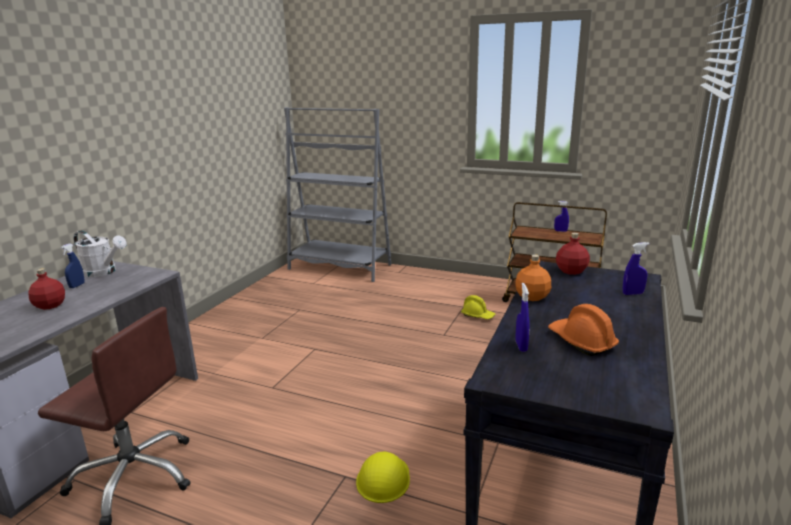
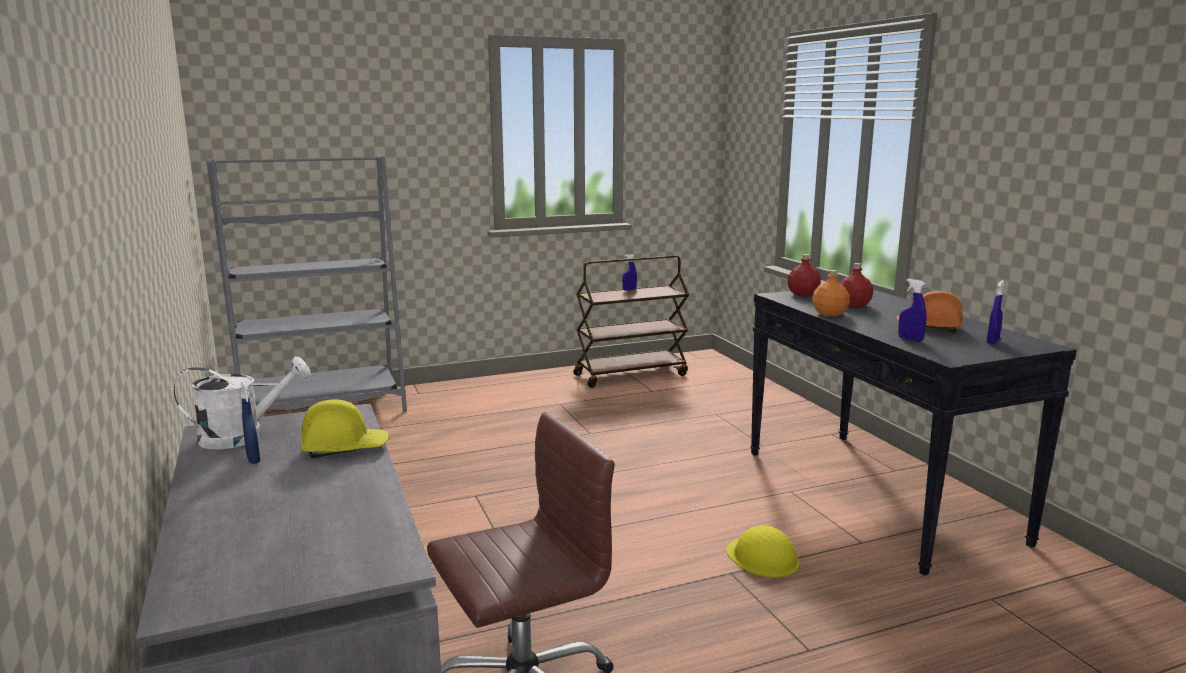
camera: 45 degrees left, 5 degrees down
(50, 306) = (294, 486): red bottle -> red bottle (854, 305)
(477, 315) = (589, 407): yellow hard hat -> yellow hard hat (345, 448)
(633, 293) = (875, 297): blue spray bottle -> blue spray bottle (992, 342)

